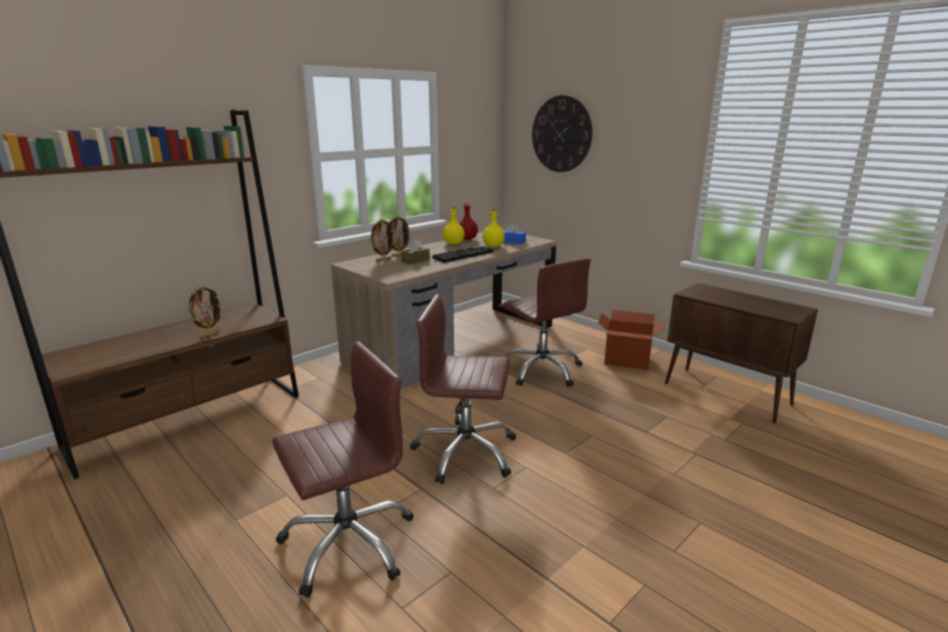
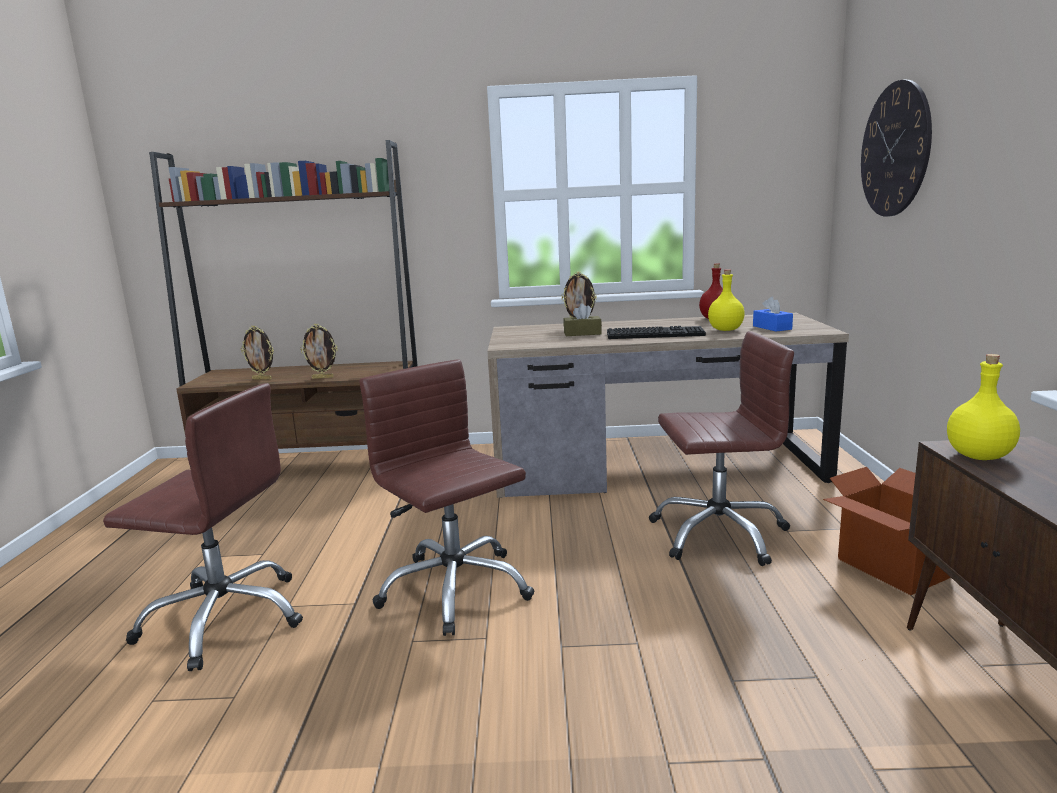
camera: 45 degrees right, 5 degrees down
(383, 260) = (551, 329): picture frame -> picture frame (262, 379)
(454, 243) = (681, 322): yellow bottle -> yellow bottle (979, 457)
(542, 370) = (718, 534): brown office chair -> brown office chair turned 105 degrees counterclockwise

